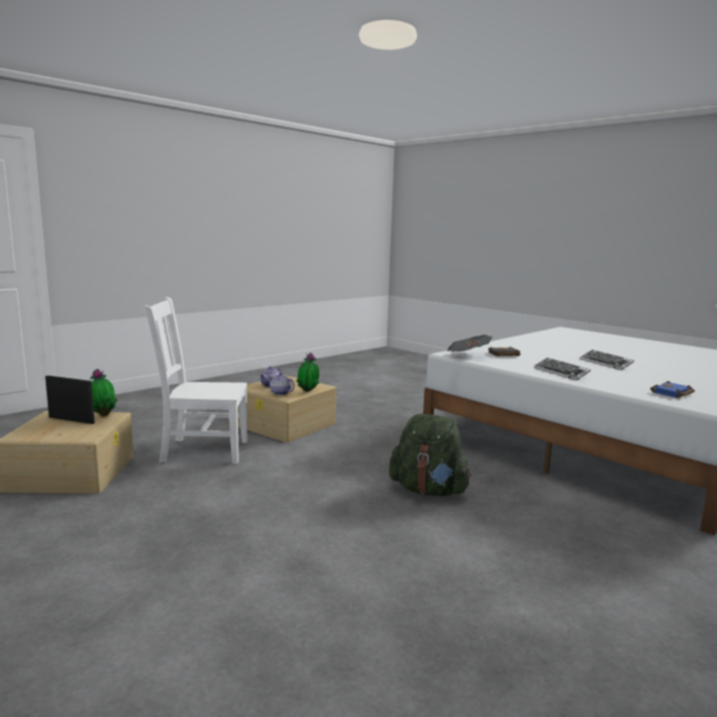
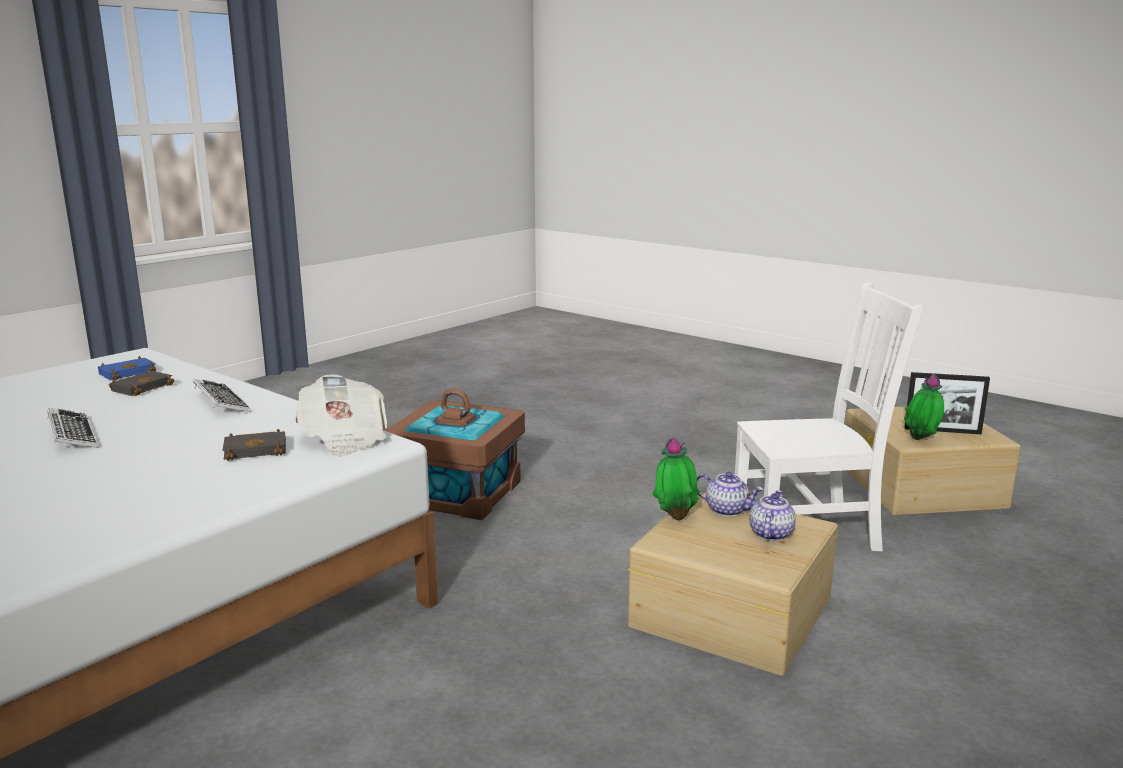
camera: 175 degrees right, 5 degrees up
(429, 490) = (458, 493): green backpack -> brown storage box
(633, 383) = (142, 387): none -> black book

